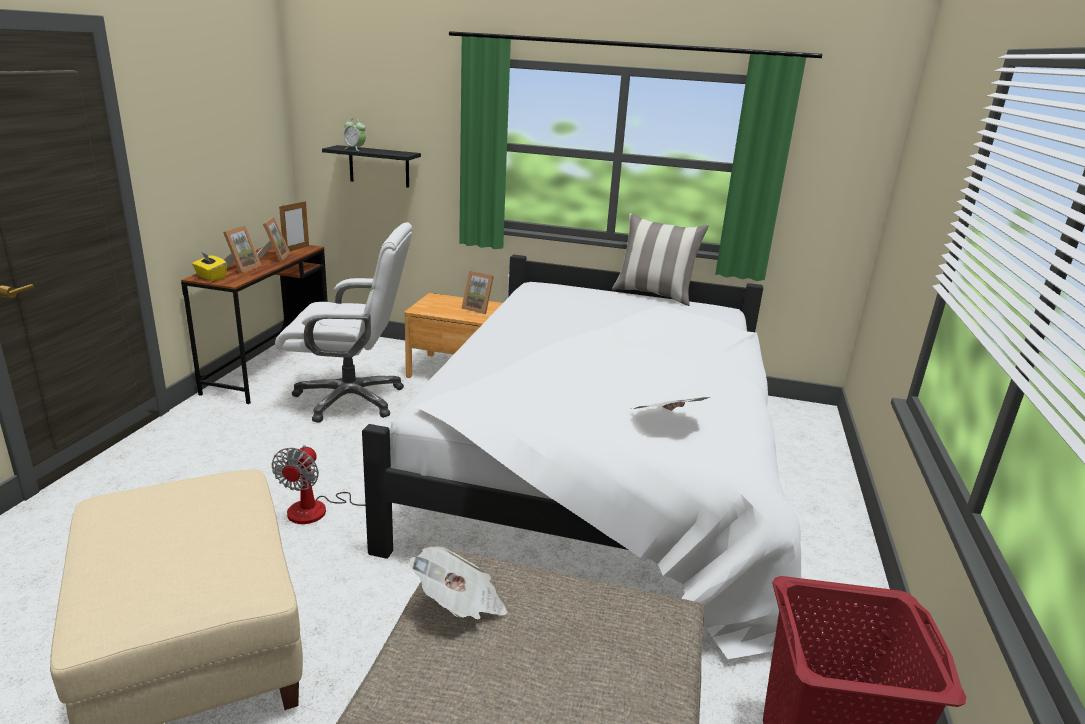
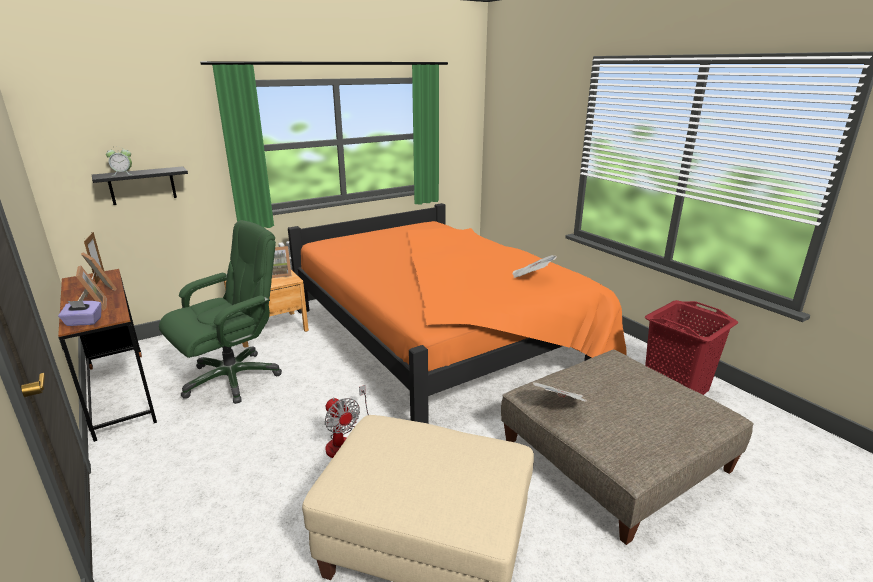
camera: 45 degrees left, 0 degrees up
(210, 277) = (83, 322): yellow tissue box -> purple tissue box
(351, 399) = (233, 378): white office chair -> green office chair
(604, 471) = (444, 336): white bed -> orange bed
(654, 294) = (389, 227): pillow -> none

